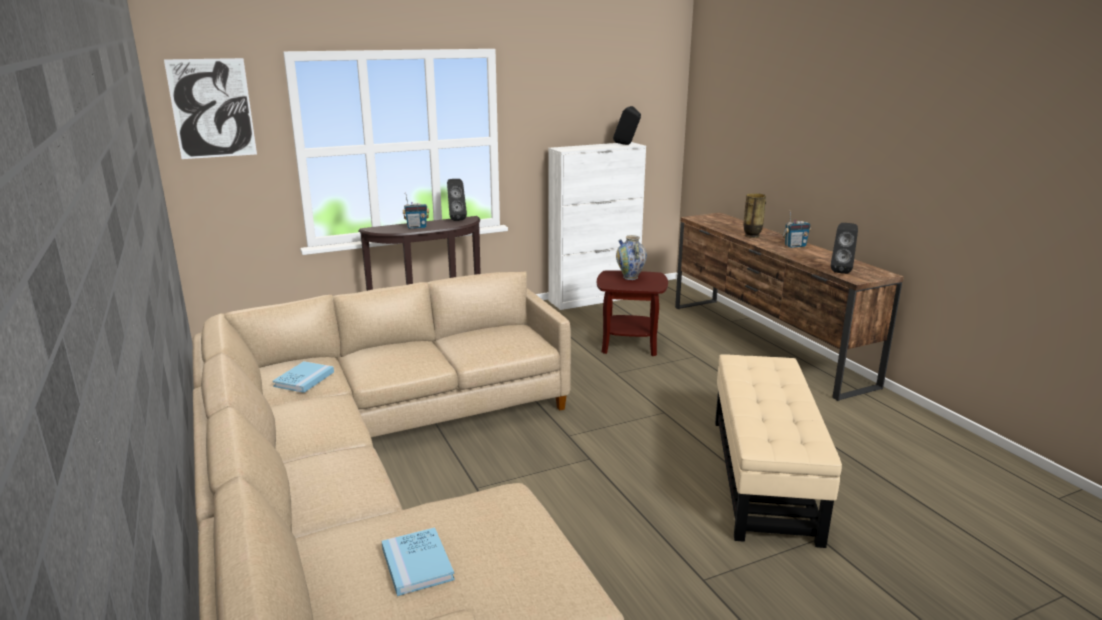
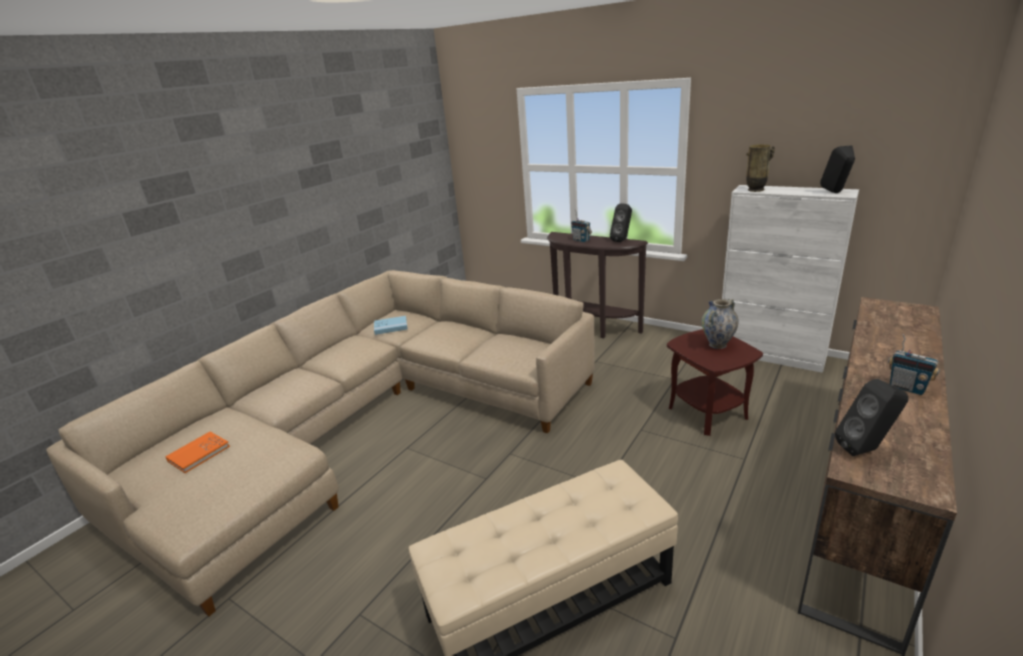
camera: 60 degrees right, 5 degrees up
(212, 108) = (476, 130): picture -> none
(417, 564) = (199, 453): blue book -> orange book
(752, 236) = (883, 351): vase -> vase (755, 190)

